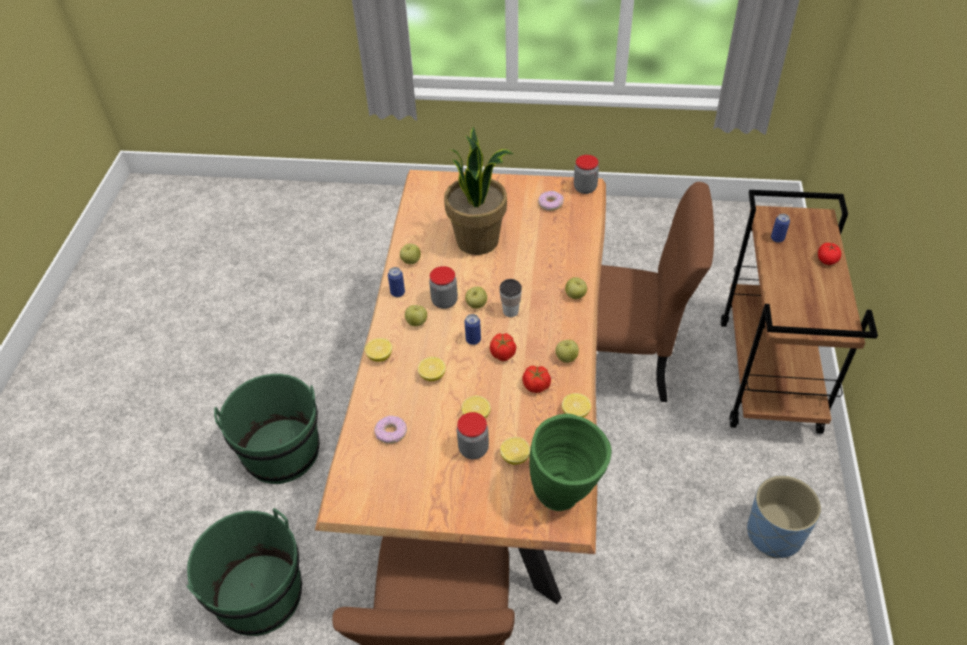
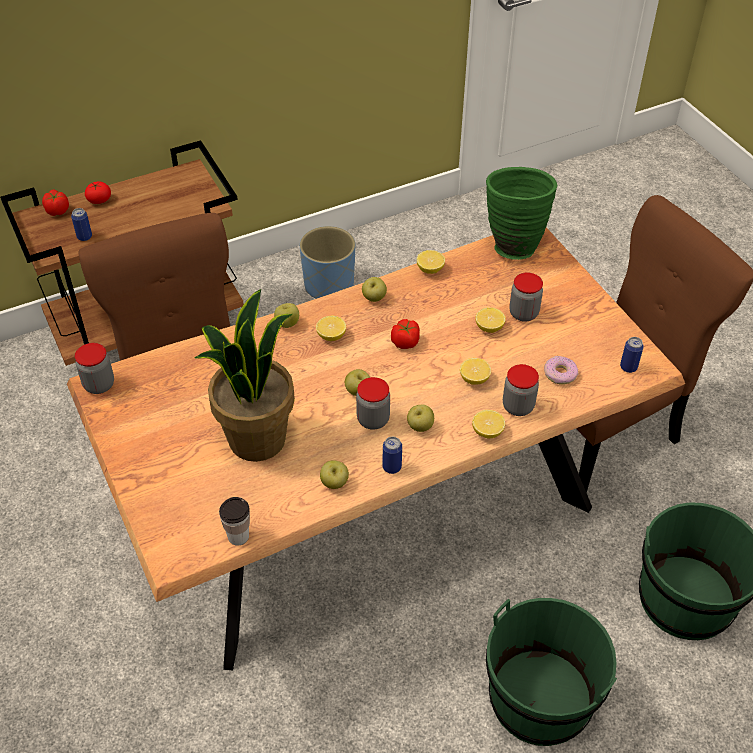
camera: 125 degrees left, 0 degrees up
(385, 387) = (518, 406): none -> jar
(473, 340) = (406, 371): can -> can (628, 367)
(510, 311) = (346, 361): cup -> cup (238, 536)
(515, 457) = (507, 286): lemon -> lemon (331, 336)
(536, 385) = (422, 304): tomato -> tomato (57, 210)
(550, 204) = (148, 403): donut -> none

